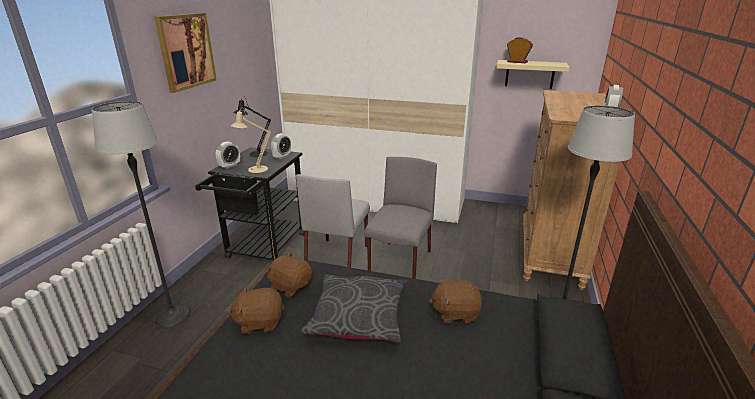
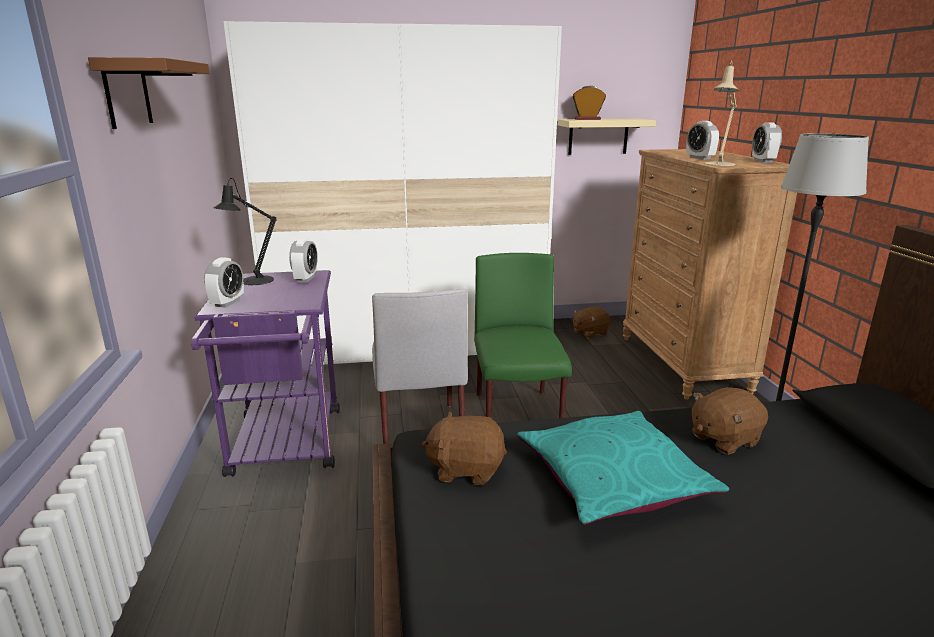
camera: 25 degrees left, 5 degrees down
(173, 316) = (200, 604): floor lamp -> none
(186, 51) = (127, 93): picture -> brown shelf
(255, 169) = (282, 301): beige table lamp -> beige table lamp (718, 164)
(259, 322) = (475, 535): brown plush toy -> brown plush toy (589, 333)
(263, 249) = (285, 448): black cart -> purple cart
(358, 316) = (612, 479): grey pillow -> turquoise pillow
(400, 263) = (517, 416): grey chair -> green chair
(566, 105) = (700, 158): none -> alarm clock

